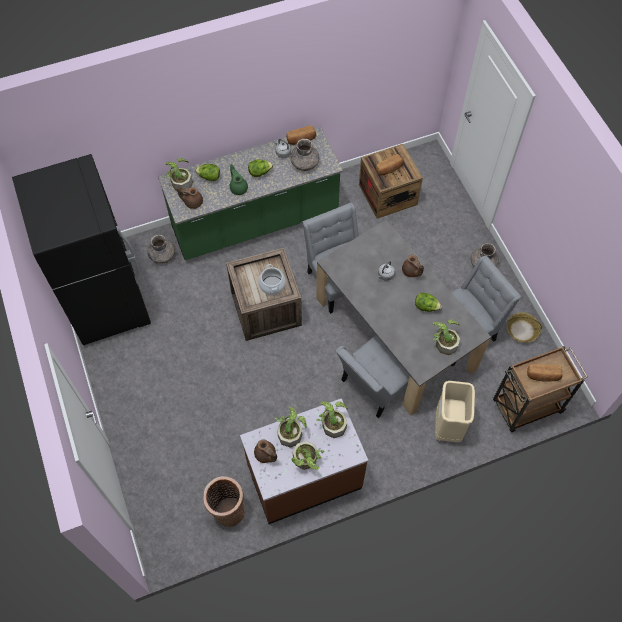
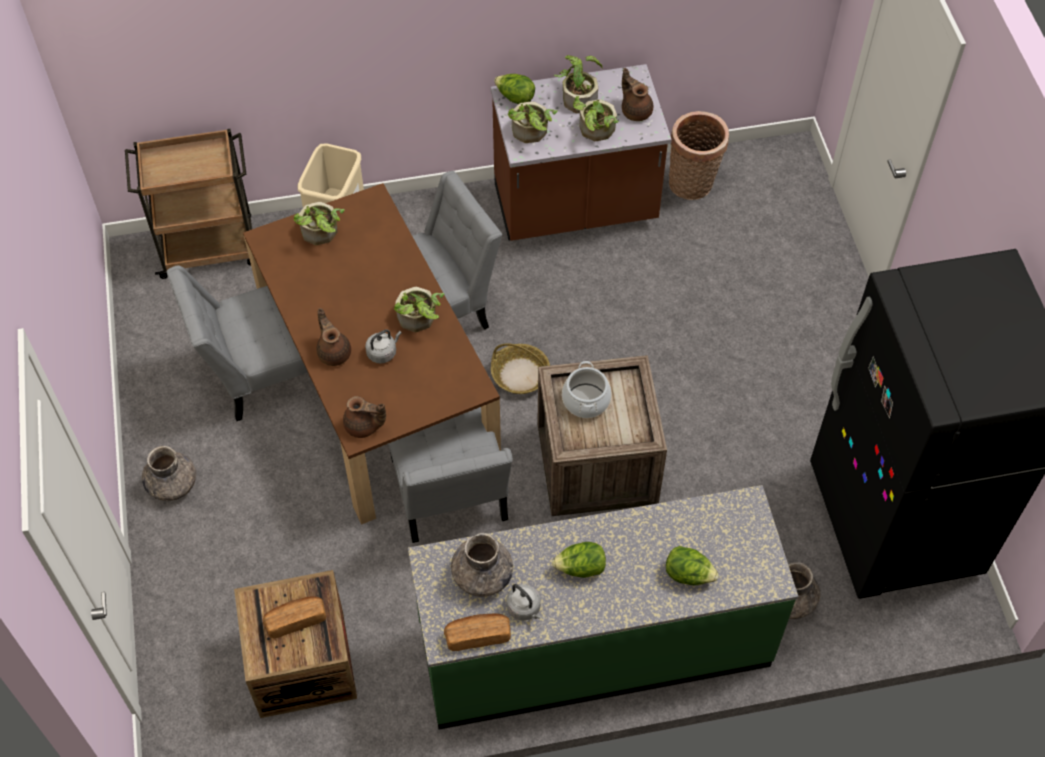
camera: 170 degrees left, 5 degrees down
(180, 182) = (750, 573): potted plant -> potted plant (419, 320)
(192, 202) = (726, 523): brown teapot -> brown teapot (364, 426)
(238, 188) = (629, 539): green teapot -> none
(395, 333) = (377, 386): grey dining table -> brown dining table
(426, 306) = (330, 291): lettuce -> lettuce (515, 98)
(522, 330) = (158, 358): basket -> basket (520, 375)
(543, 376) = (190, 163): bread -> none

